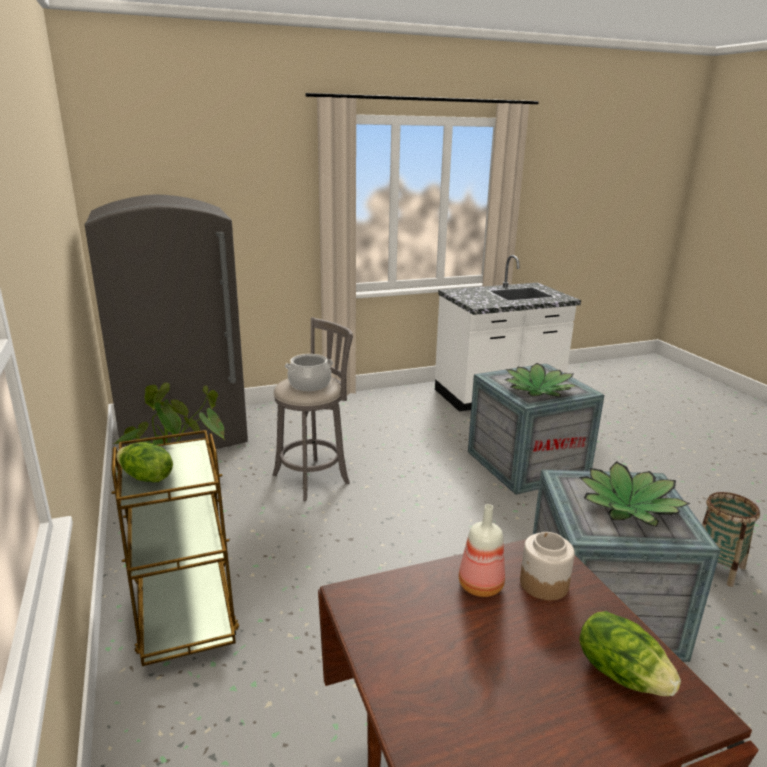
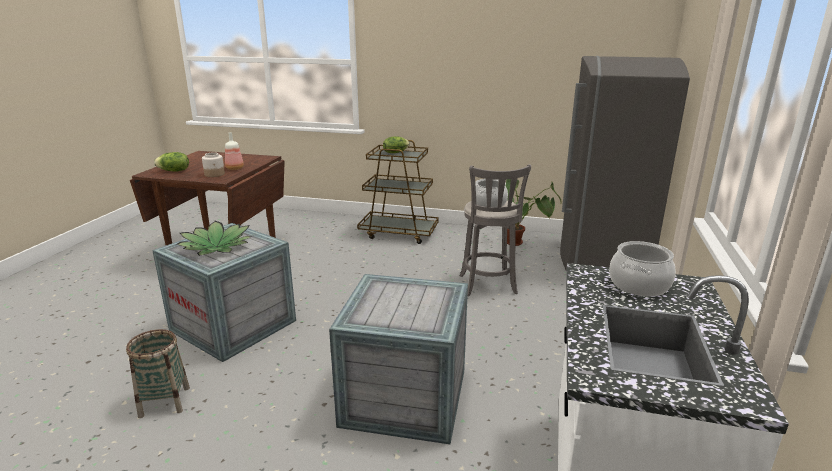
camera: 125 degrees right, 0 degrees up
(473, 297) = (638, 285): none -> cooking pot
(538, 389) = (390, 297): potted plant -> none

